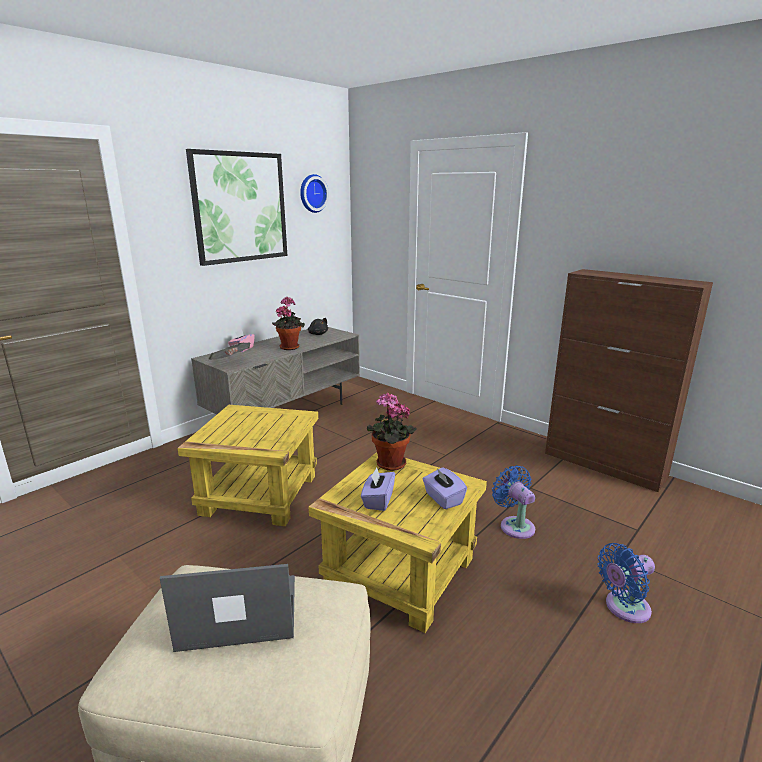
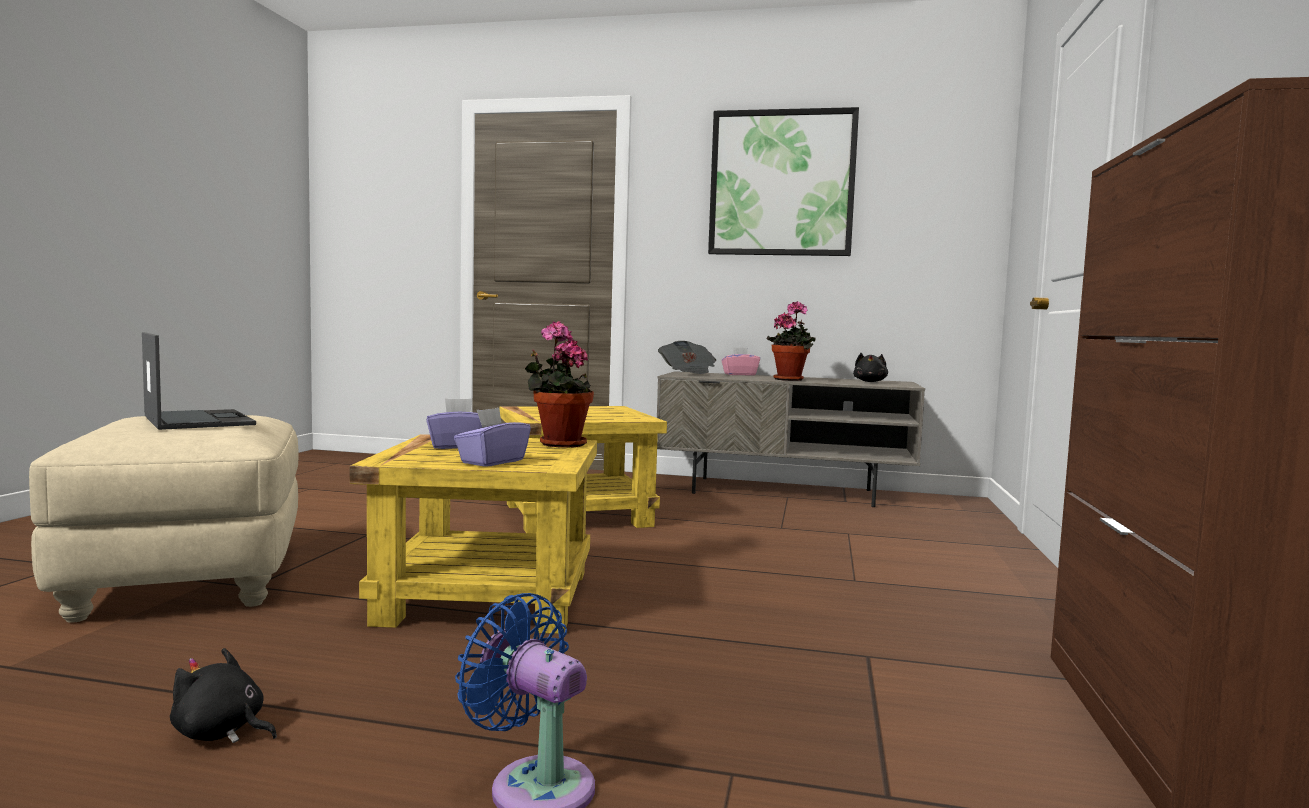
camera: 60 degrees right, 15 degrees down
(312, 193) = (920, 164): wall clock -> none
(515, 525) = (705, 655): blue fan -> none
(558, 714) = (222, 732): none -> black plush toy

